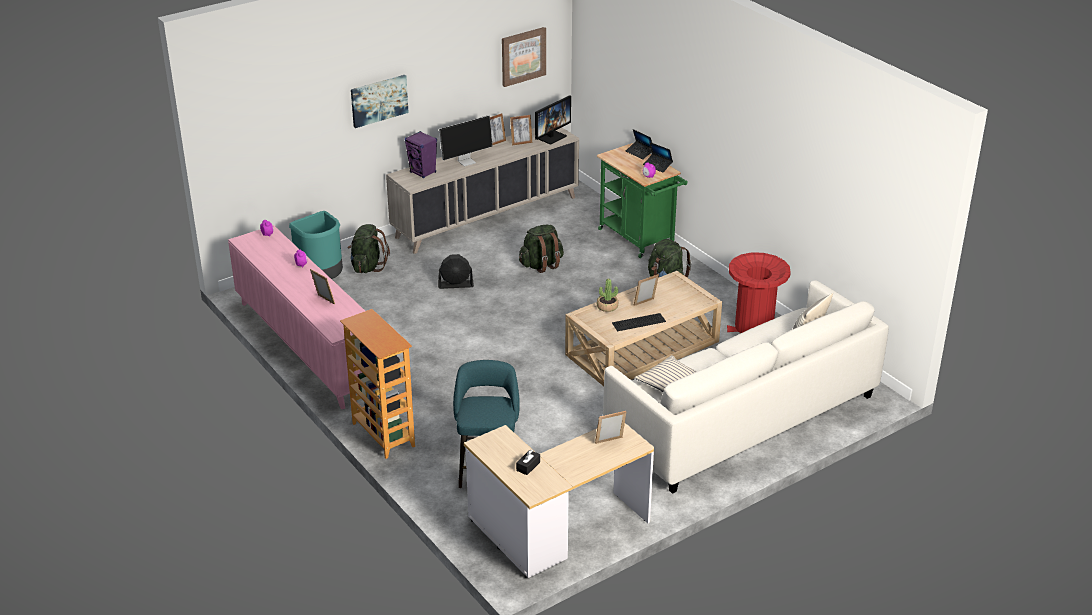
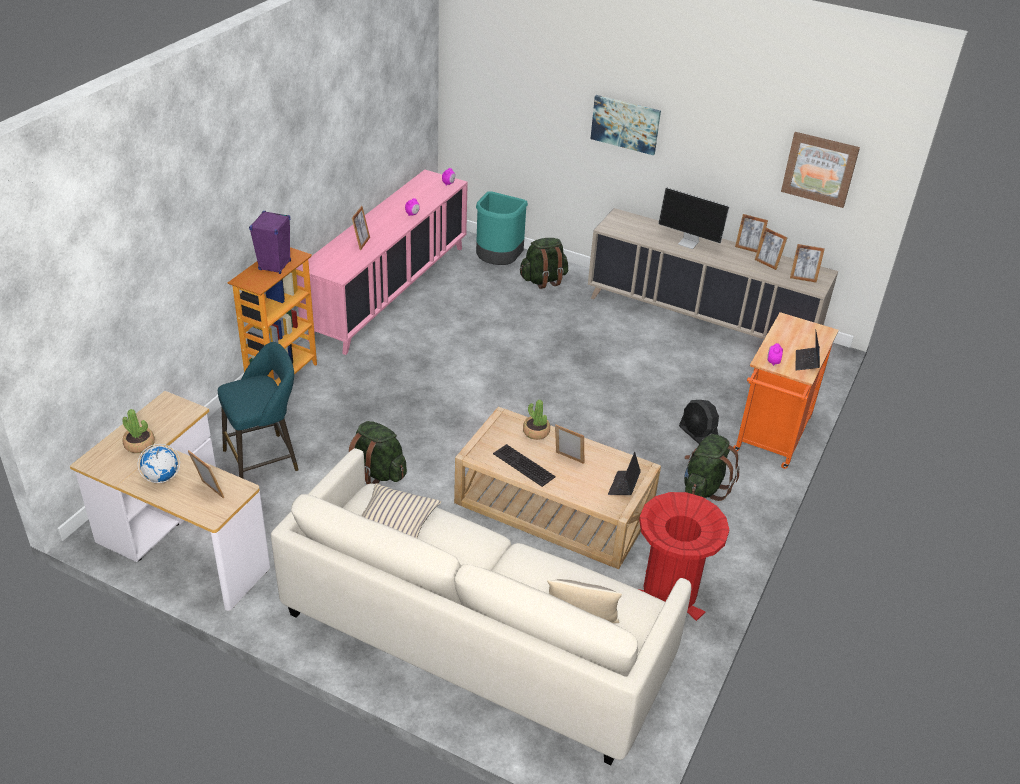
camera: 60 degrees right, 5 degrees up
(423, 172) = (639, 225): purple speaker -> purple speaker (274, 265)
(456, 285) = (560, 340): black fan -> black fan (698, 436)
(528, 466) = (139, 444): black tissue box -> potted plant
(541, 265) = (649, 383): green backpack -> green backpack (377, 473)
(551, 137) = (803, 278): monitor -> picture frame
(577, 462) = (161, 477): none -> globe
(639, 153) = (820, 341): laptop -> laptop (623, 486)
(639, 240) = (771, 439): green cart -> orange cart

